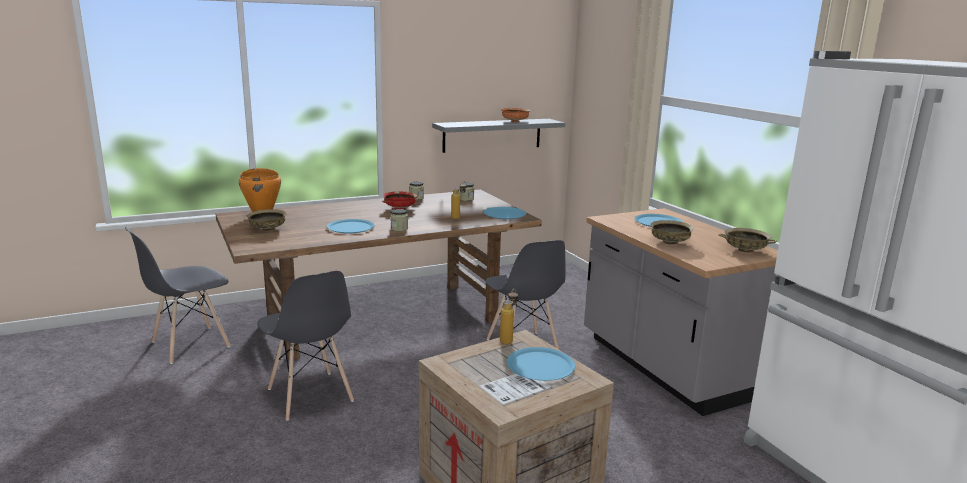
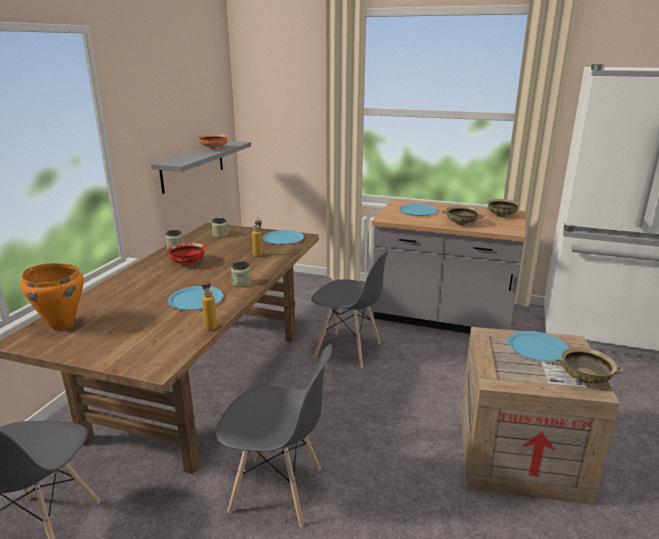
camera: 45 degrees left, 5 degrees up
(268, 229) = (115, 337): beige bowl -> beige bowl (585, 378)
(508, 339) = (482, 339): bottle -> bottle (210, 325)

